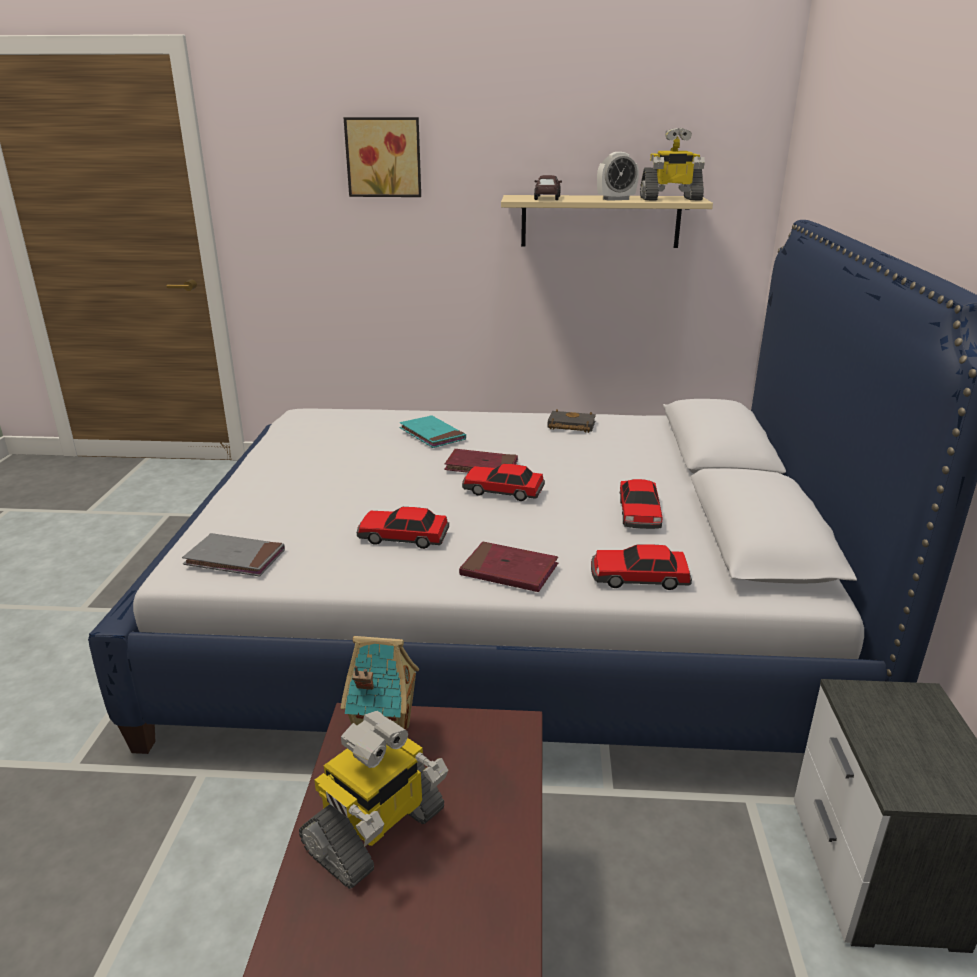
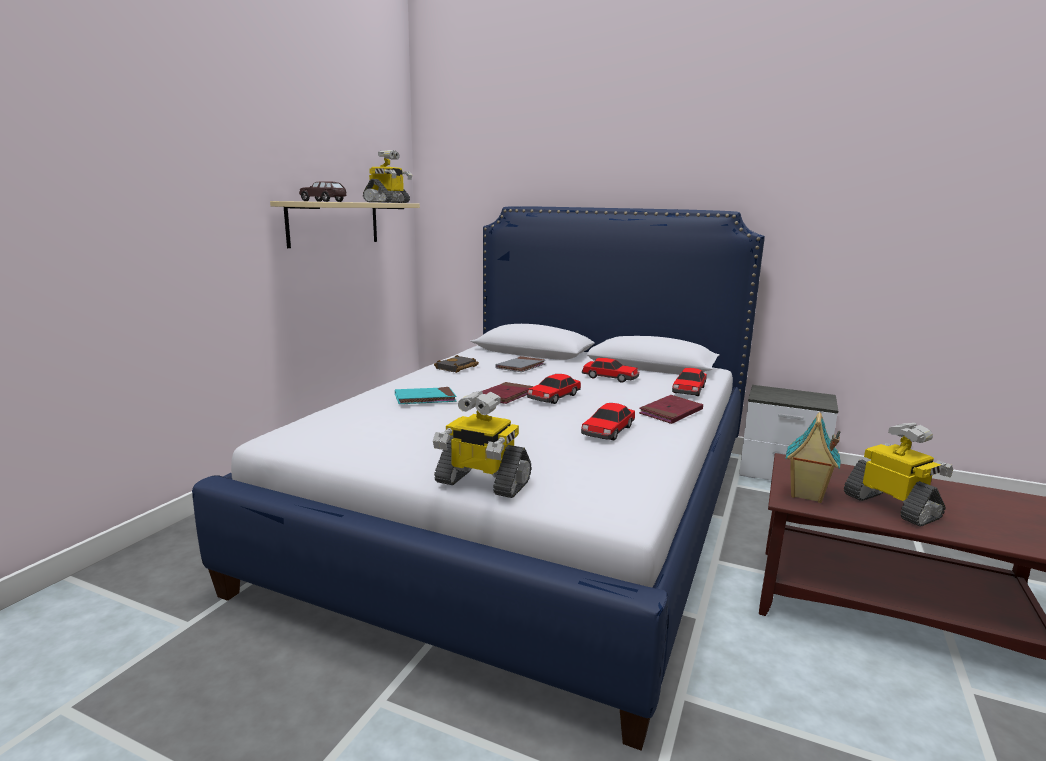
camera: 70 degrees left, 10 degrees down
(232, 499) = (481, 482): none -> toy robot
(235, 559) = (614, 489): grey book -> grey book (520, 367)
(384, 157) = (160, 157): picture -> none
(616, 199) = (366, 202): alarm clock -> none

